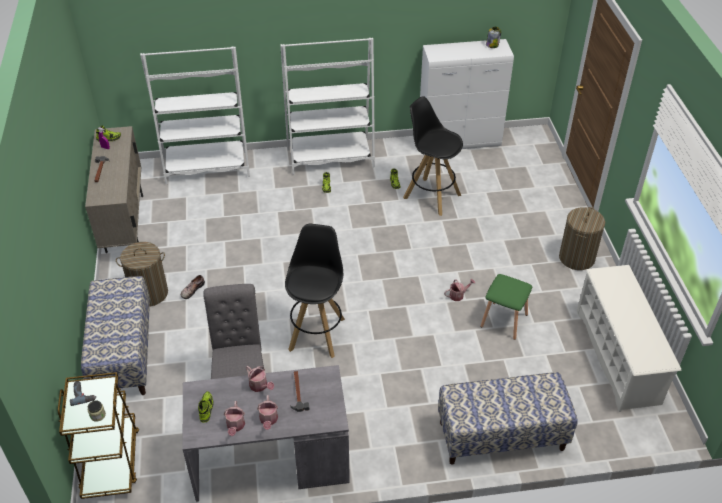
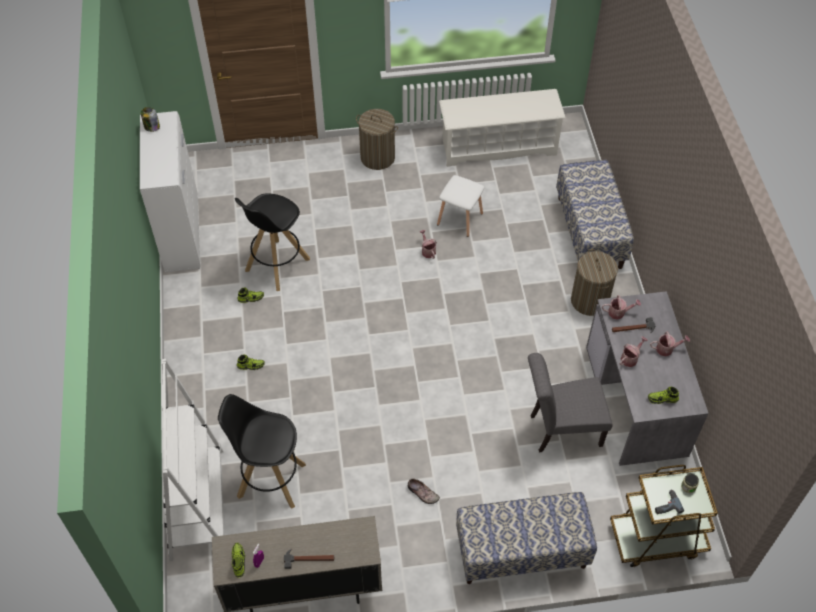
camera: 90 degrees left, 10 degrees up
(149, 293) = (429, 539): laundry basket -> laundry basket (589, 300)
(235, 426) = (677, 374): watering can -> watering can (619, 312)
(317, 333) = (482, 368): black stool -> black stool (270, 480)
(330, 158) = (196, 362): white bookcase -> none
(504, 321) = (460, 219): green stool -> white stool

